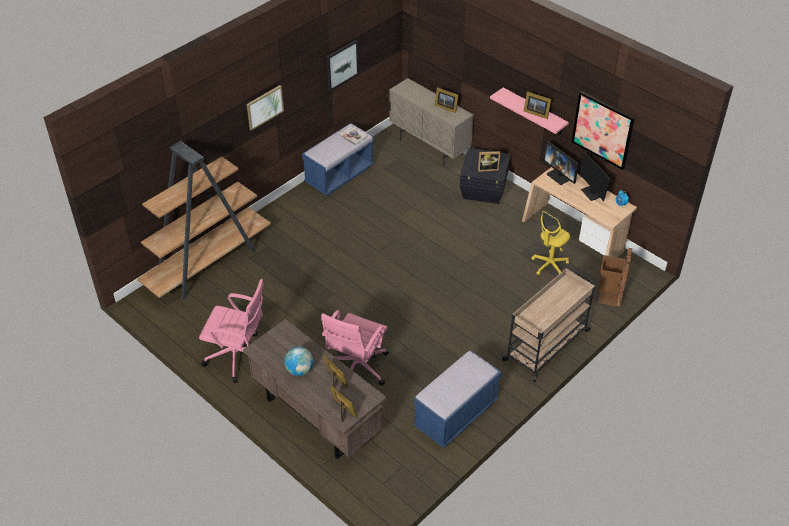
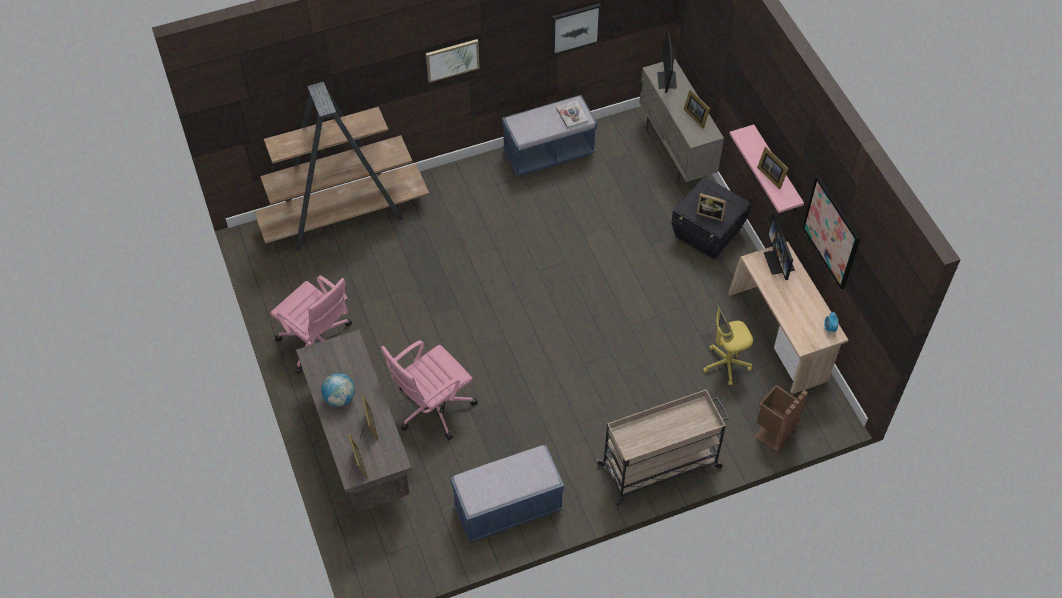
camera: 25 degrees right, 10 degrees up
(592, 193) = (803, 300): monitor -> monitor (666, 80)

